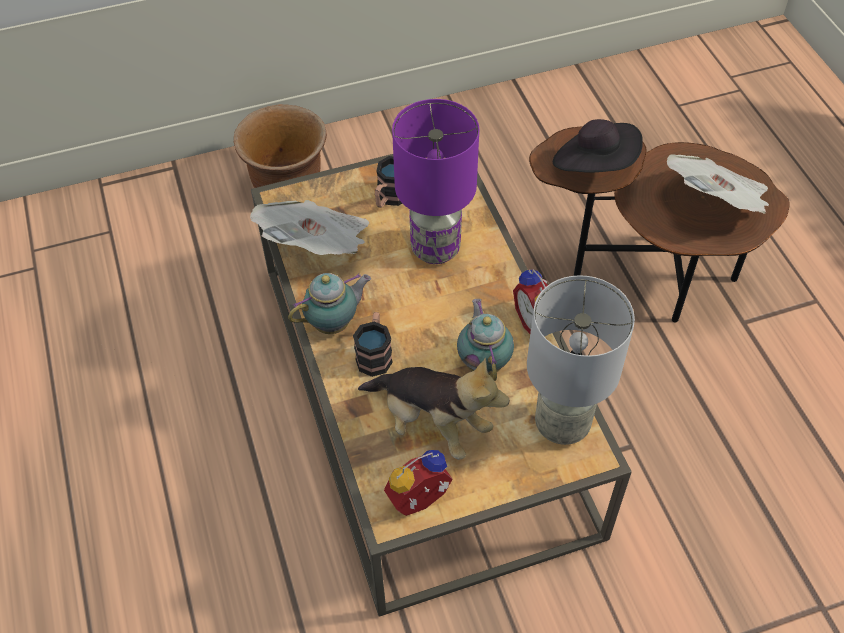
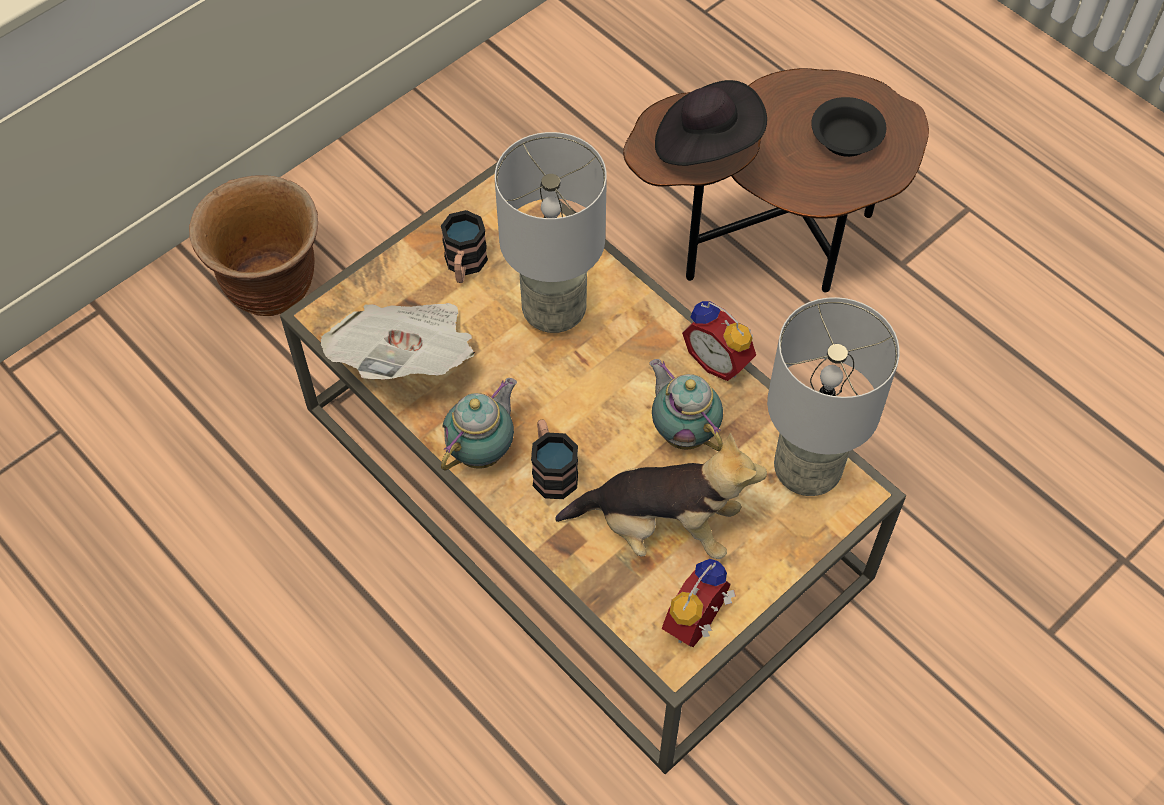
camera: 25 degrees left, 5 degrees up
(434, 249) = (553, 312): purple table lamp -> grey table lamp
(716, 202) = (845, 138): newspaper -> black bowl

